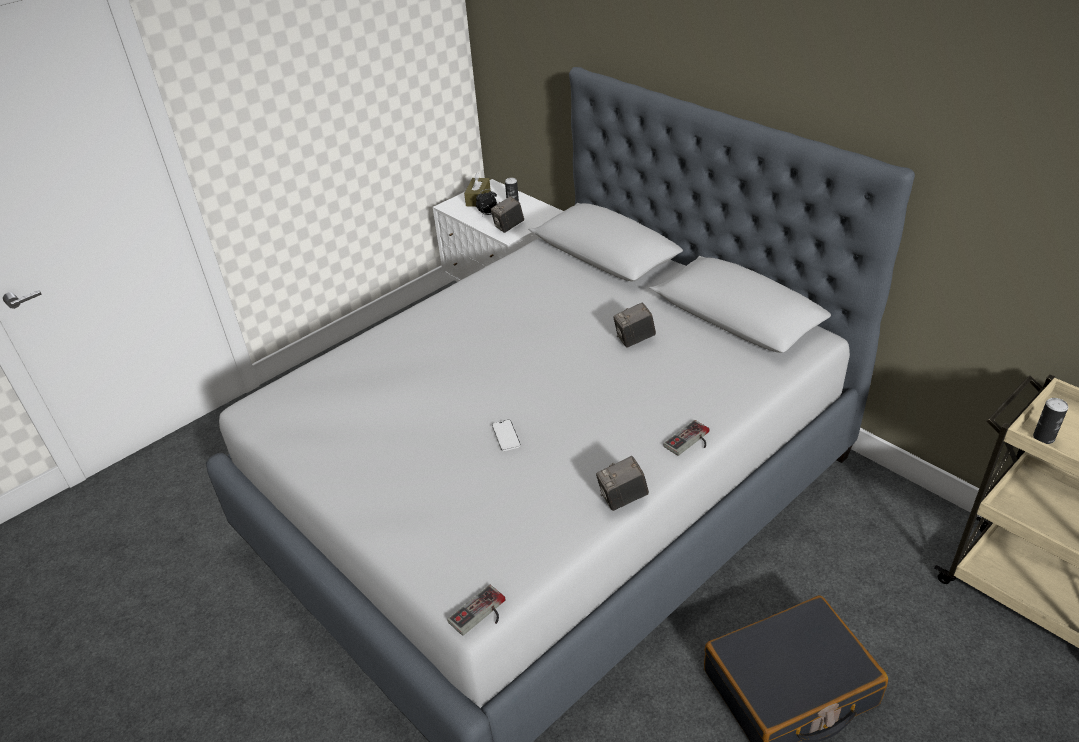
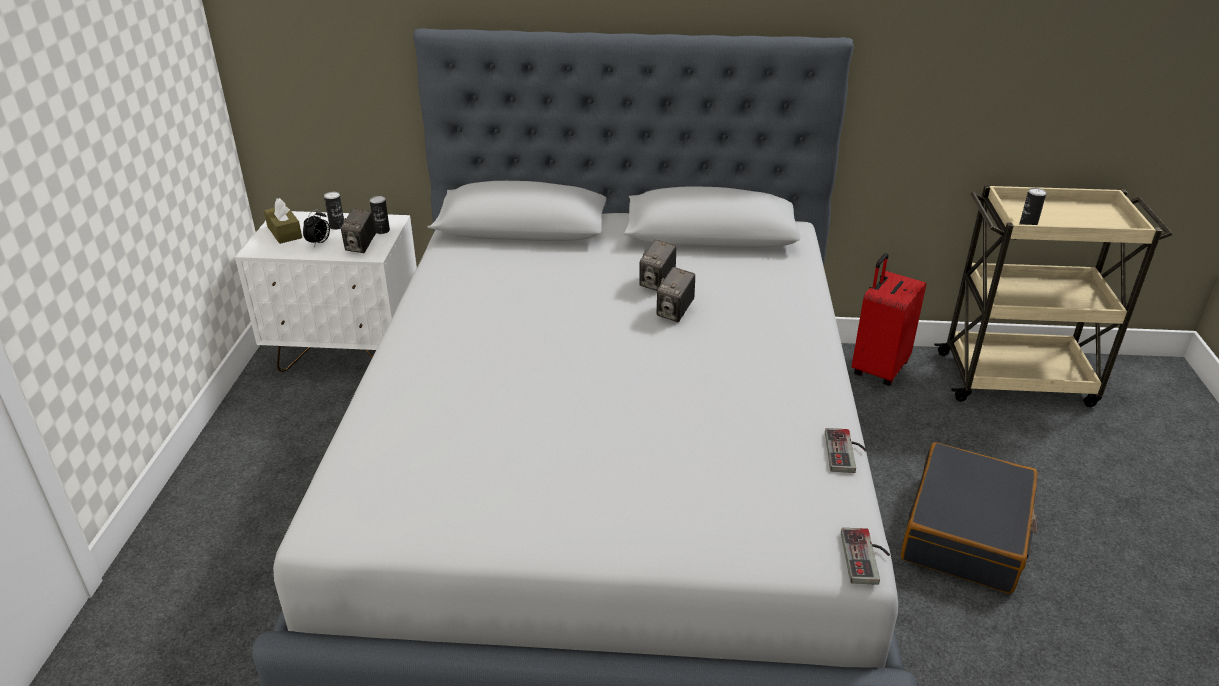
camera: 45 degrees left, 5 degrees down
(506, 436) = (663, 408): phone -> none
(535, 219) = (382, 231): none -> can
(622, 499) = (833, 403): camera -> camera (675, 312)
(691, 442) = (818, 337): game controller -> game controller (847, 452)
(896, 511) = (878, 369): none -> red suitcase

